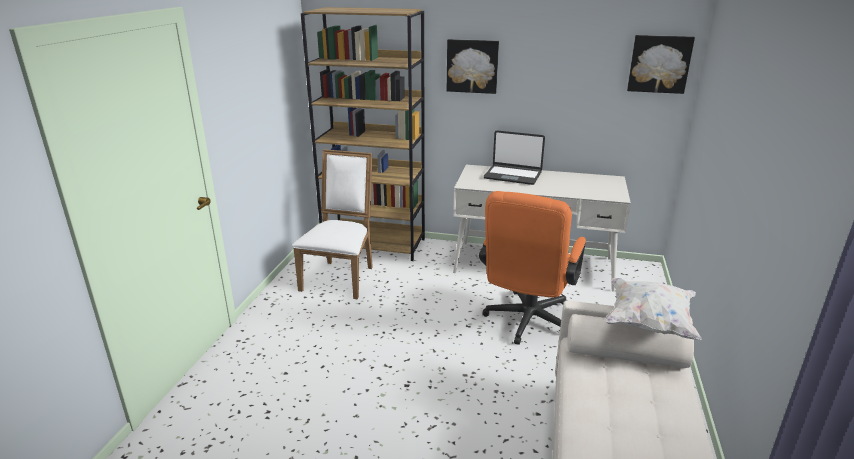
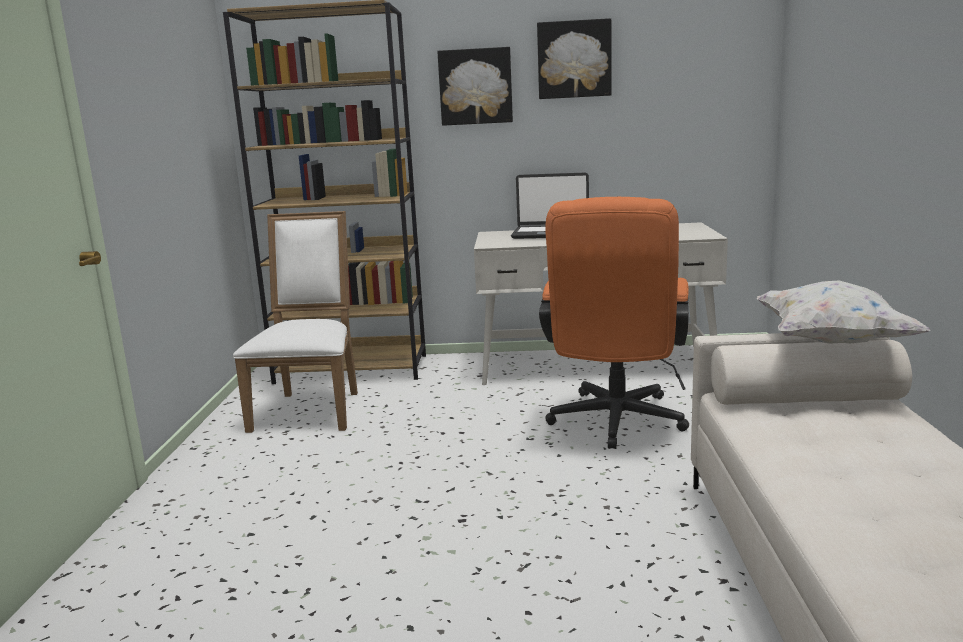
camera: 10 degrees left, 10 degrees down
(659, 64) = (727, 60): picture -> picture (574, 59)

